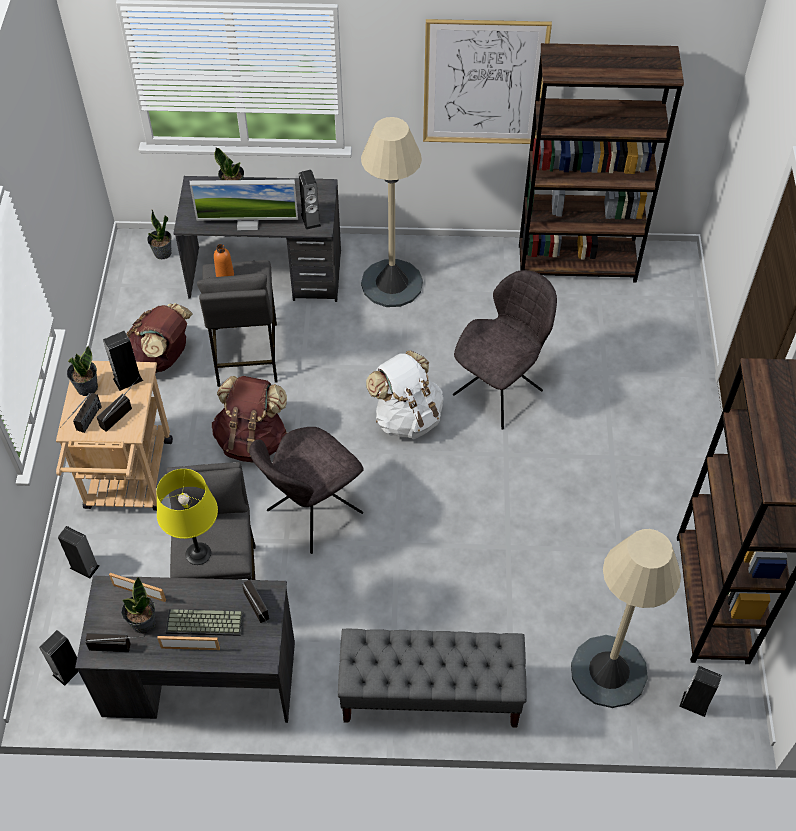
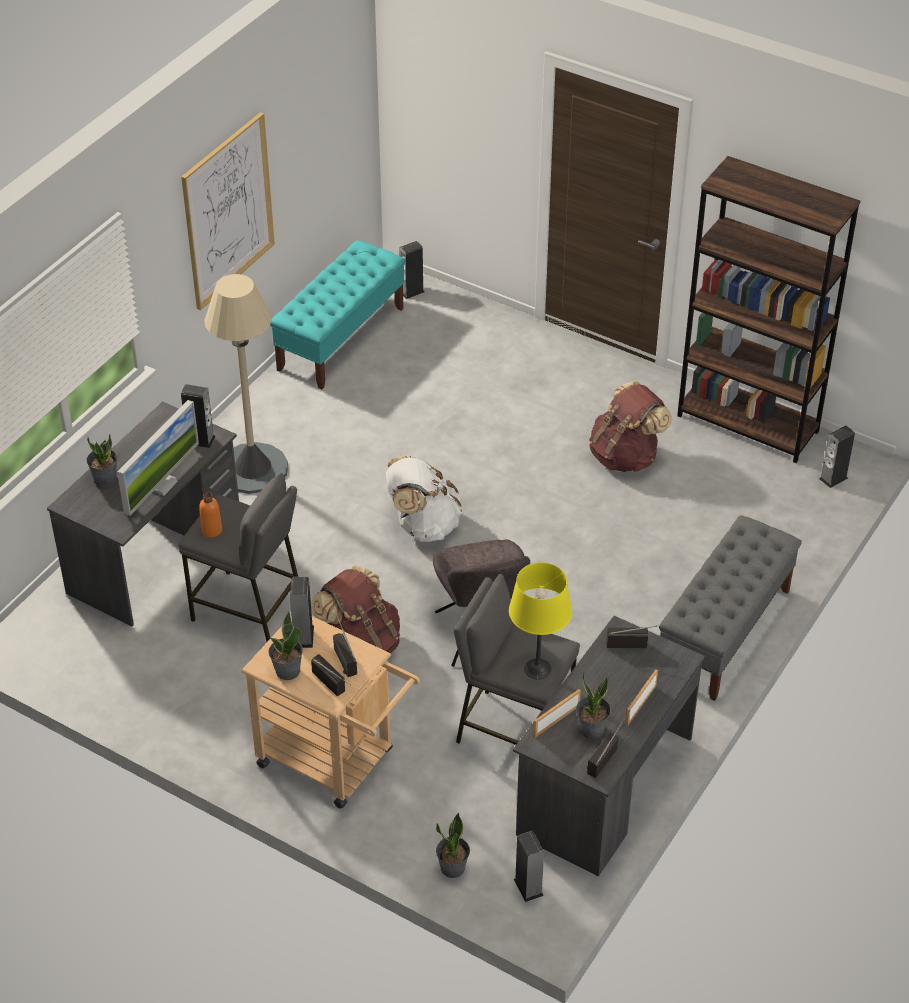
camera: 60 degrees left, 10 degrees down
(84, 567) = (414, 833): speaker -> speaker (411, 291)
(162, 253) = (47, 624): potted plant -> potted plant (453, 868)
(162, 359) = (196, 678): brown backpack -> brown backpack (625, 456)
(203, 623) = (621, 687): keyboard -> none
(500, 391) = (443, 451): grey chair -> none
(577, 263) = (341, 338): brown bookcase -> turquoise bench
(608, 671) = (773, 513): beige floor lamp -> none

